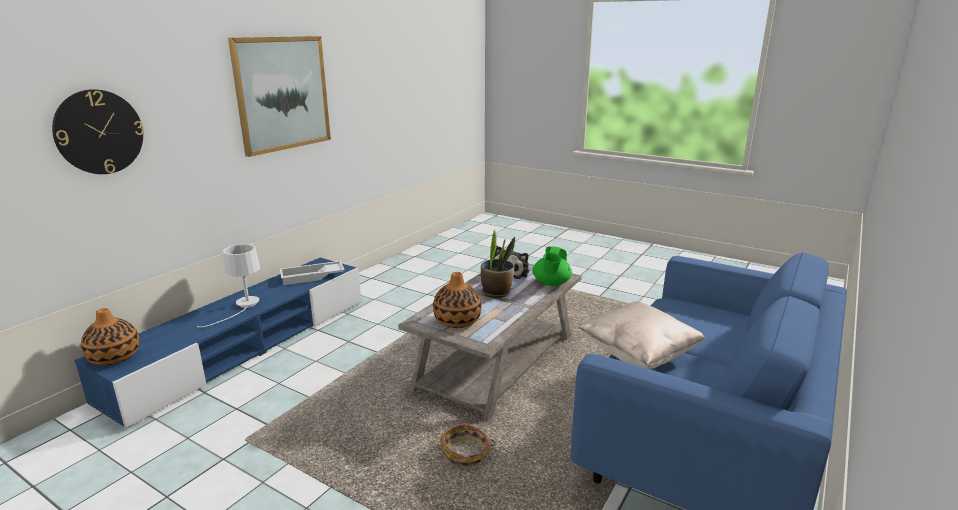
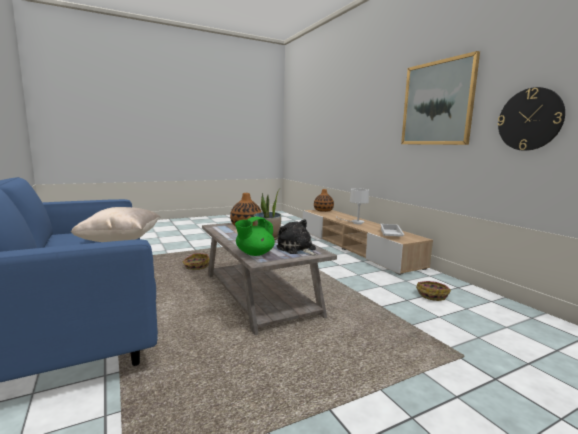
camera: 120 degrees right, 10 degrees down
(99, 132) = (353, 120): wall clock -> wall clock (530, 119)
(246, 346) = (355, 247): blue tv stand -> beige tv stand
(403, 286) = (432, 295): none -> basket
(551, 283) = (254, 254): green teapot -> green teapot turned 90 degrees counterclockwise

